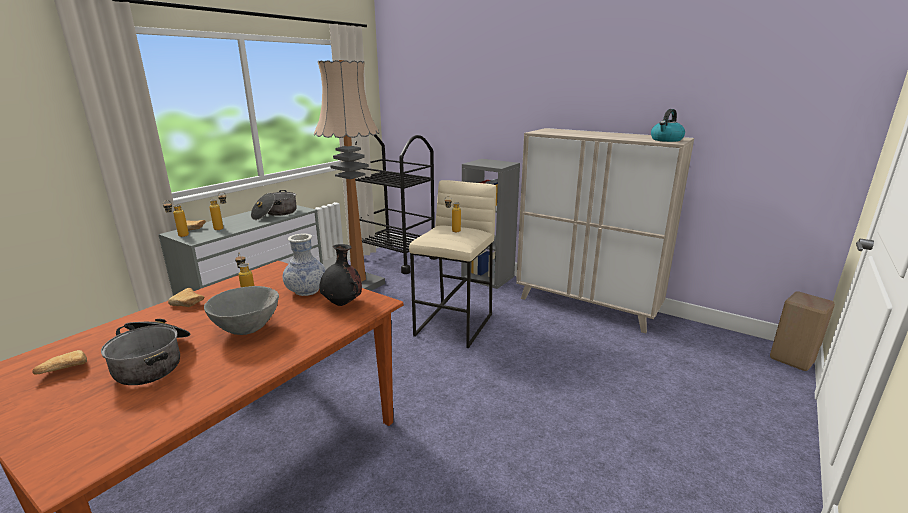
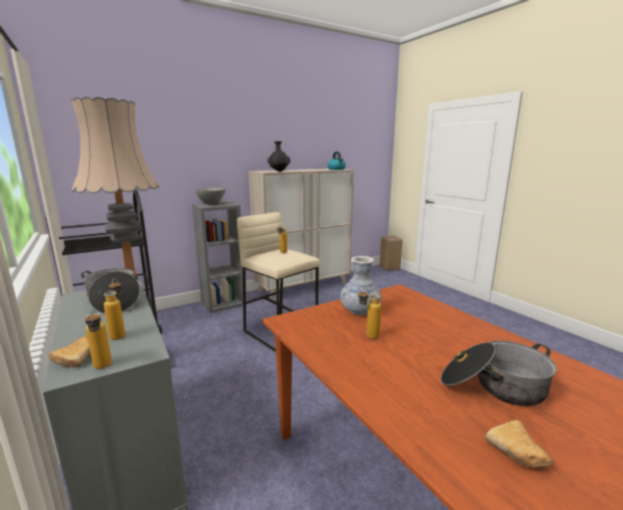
camera: 65 degrees left, 5 degrees down
(189, 304) = (356, 370): bread -> none
(247, 330) = (432, 339): grey bowl -> grey bowl (211, 204)
(343, 304) = (395, 300): black vase -> black vase (279, 171)

